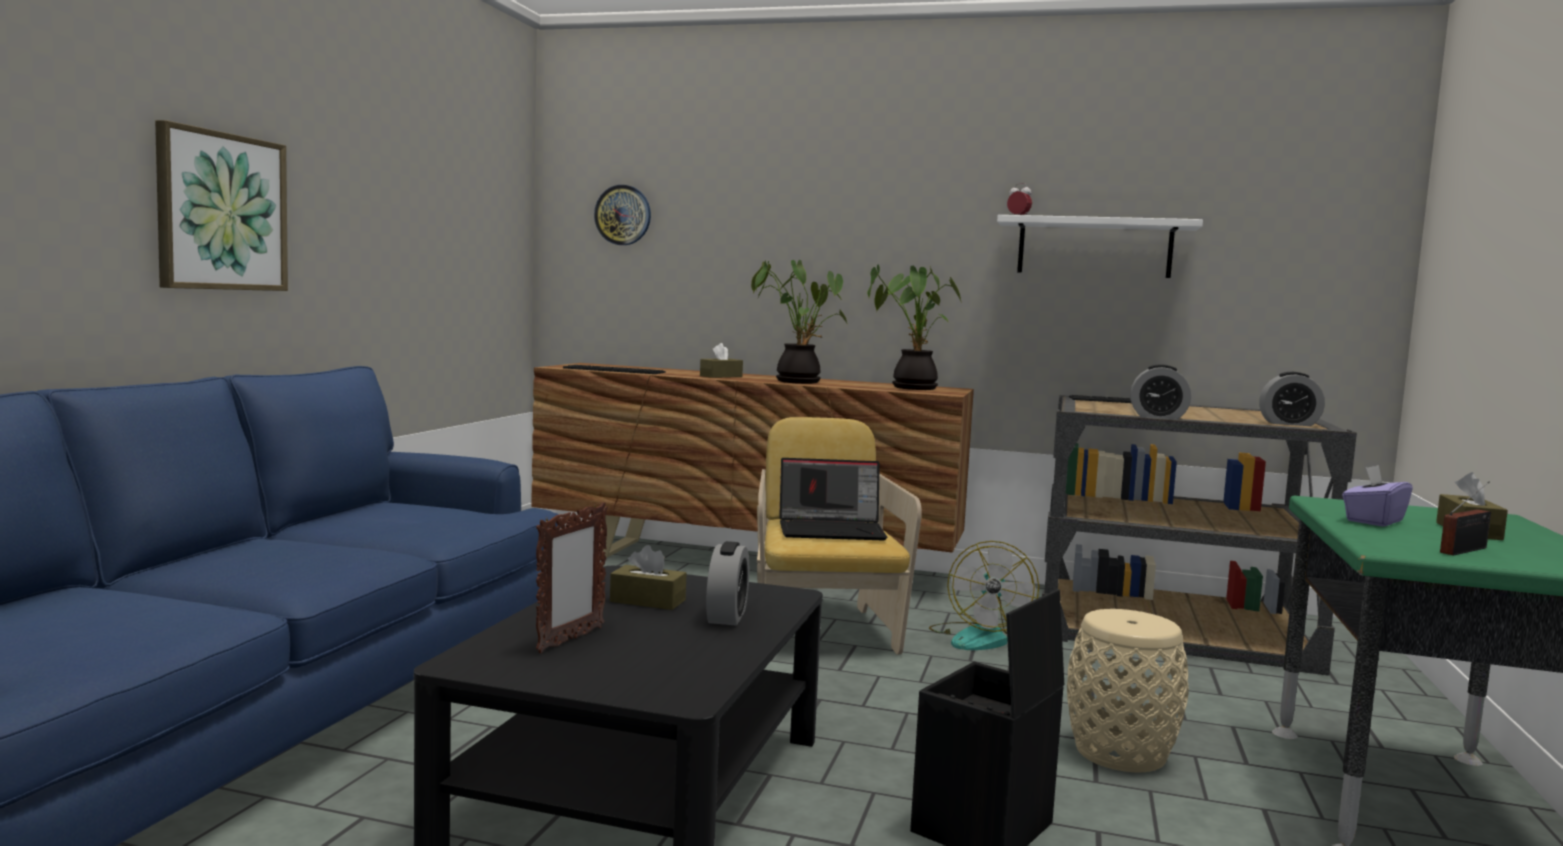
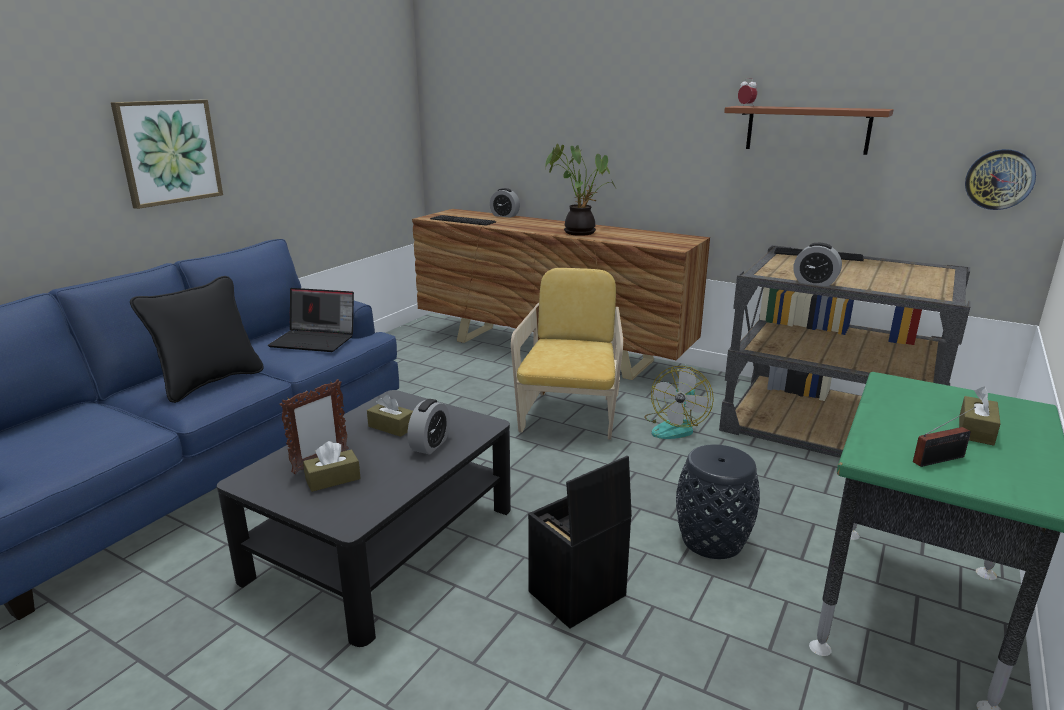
camera: 15 degrees right, 15 degrees up
(302, 557) = (210, 382): none -> black pillow
(623, 215) = (473, 104): wall clock -> wall clock (999, 179)
(721, 376) = (530, 226): brown tissue box -> brown tissue box (333, 479)
(832, 530) = (571, 353): laptop -> laptop (315, 340)
(910, 387) = (658, 238): potted plant -> none
(1094, 248) = (807, 129): white shelf -> brown shelf
(1120, 753) = (712, 540): beige stool -> black stool
(1289, 424) = (925, 291): alarm clock -> alarm clock (504, 215)
(1373, 521) = (903, 412): purple tissue box -> none

